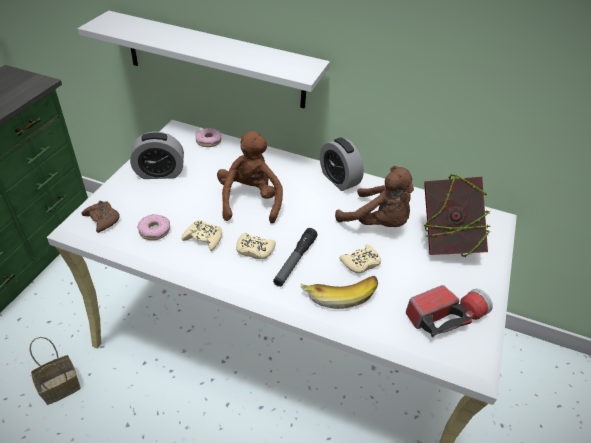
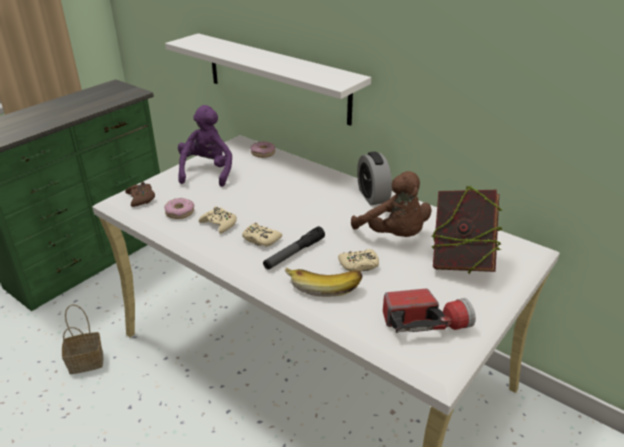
camera: 20 degrees right, 10 degrees down
(160, 173) = (207, 171): alarm clock -> purple plush toy
(250, 200) = (277, 201): brown plush toy -> none

